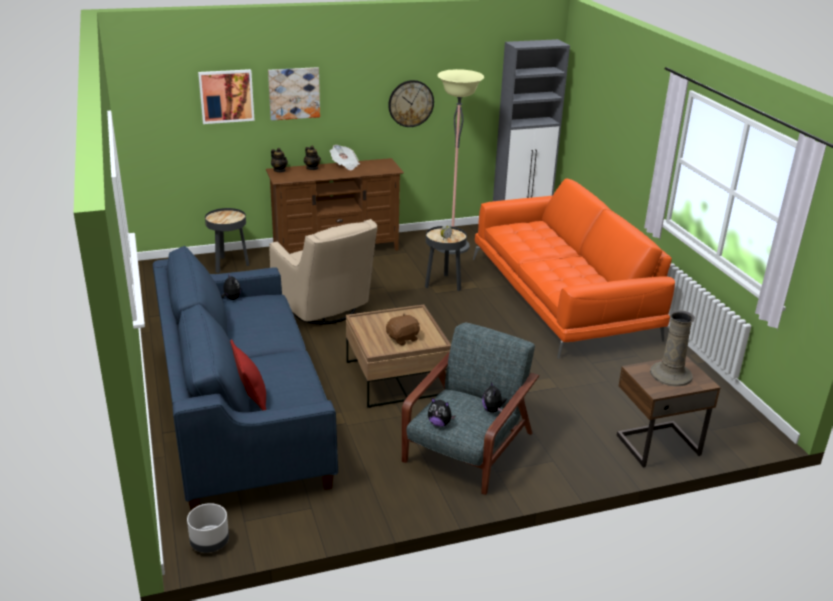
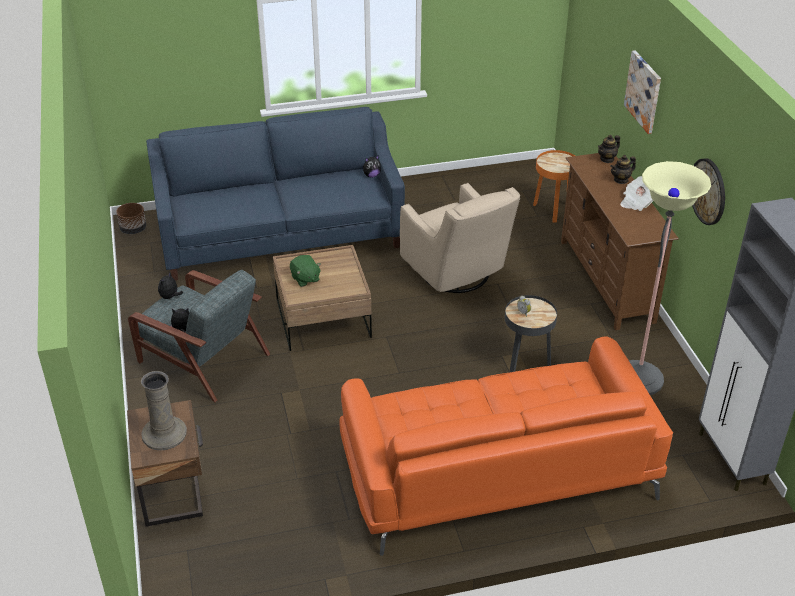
camera: 95 degrees right, 10 degrees up
(209, 543) = (133, 229): grey planter -> brown planter
(226, 96) = (612, 54): picture -> none
(229, 265) = (553, 210): black side table -> orange side table
(251, 400) = (206, 193): red pillow -> none
(325, 310) = (457, 274): beige armchair -> beige armchair turned 90 degrees counterclockwise
(403, 339) = (305, 279): brown plush toy -> green plush toy

